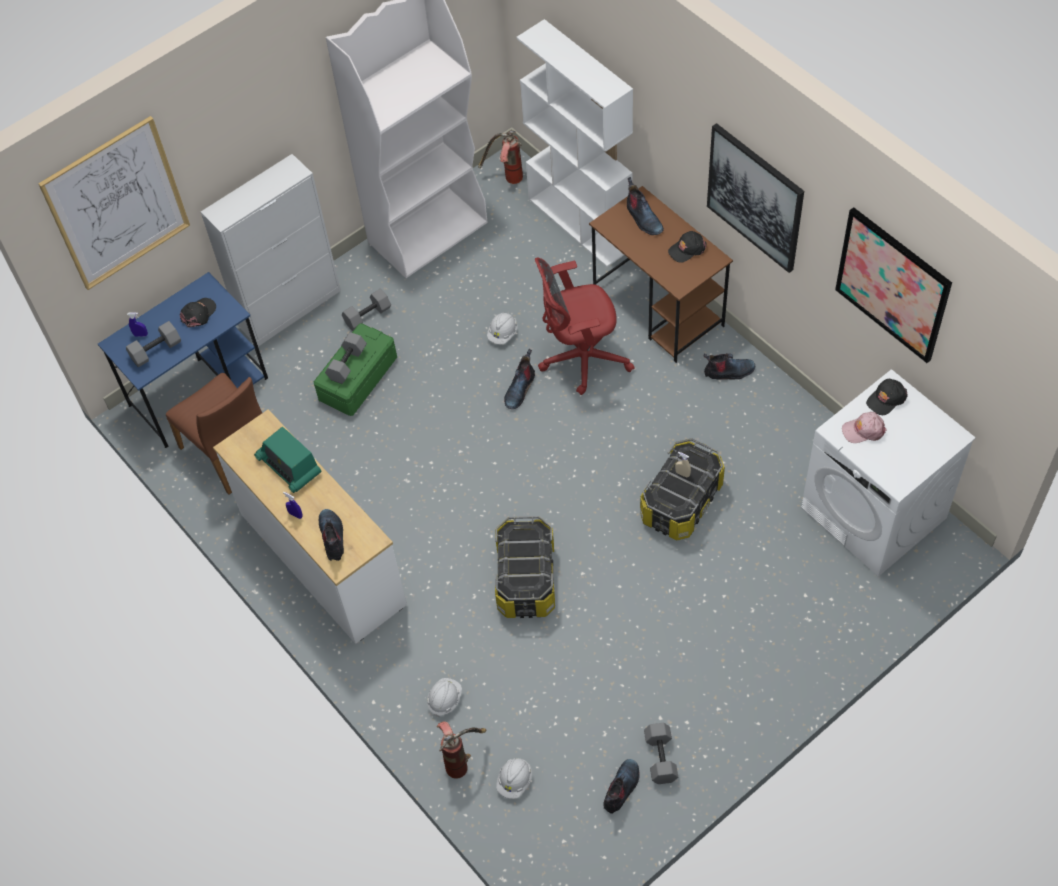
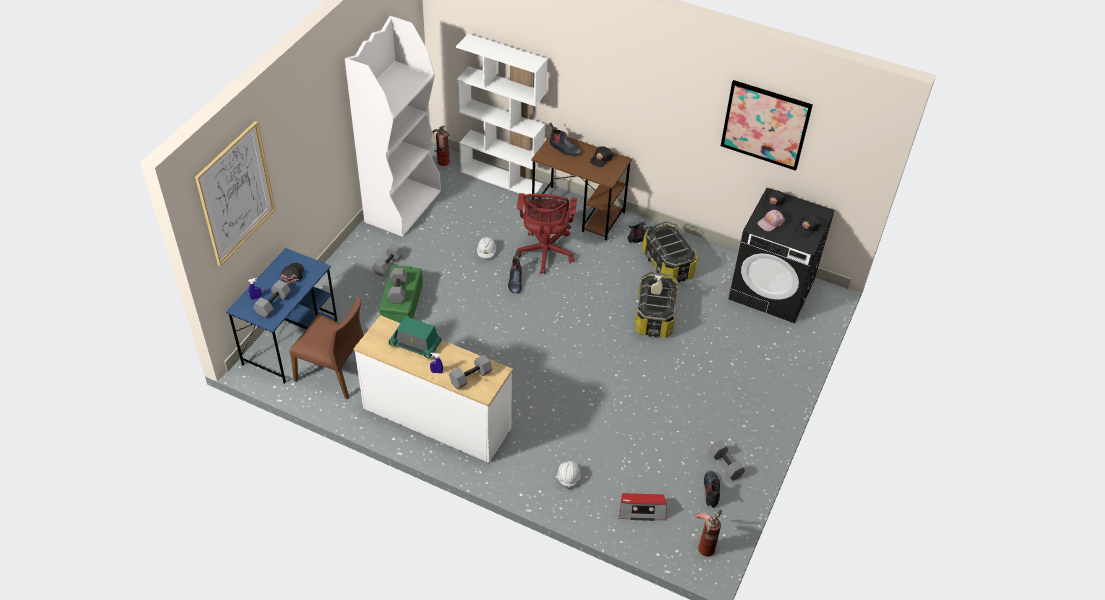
camera: 30 degrees left, 10 degrees down
(291, 308) = (331, 274): white cabinet -> none
(333, 537) = (470, 378): boot -> grey dumbbell
(461, 760) = (599, 509): fire extinguisher -> fire extinguisher (706, 543)
(514, 781) = (642, 510): white hard hat -> radio
(527, 579) = (582, 389): storage box -> storage box (668, 264)
(580, 359) = (545, 253): red office chair -> red office chair turned 45 degrees counterclockwise
(755, 197) = (651, 103): picture -> none
(874, 513) = (772, 290): white washing machine -> black washing machine
(914, 455) = (807, 228): none -> black cap

